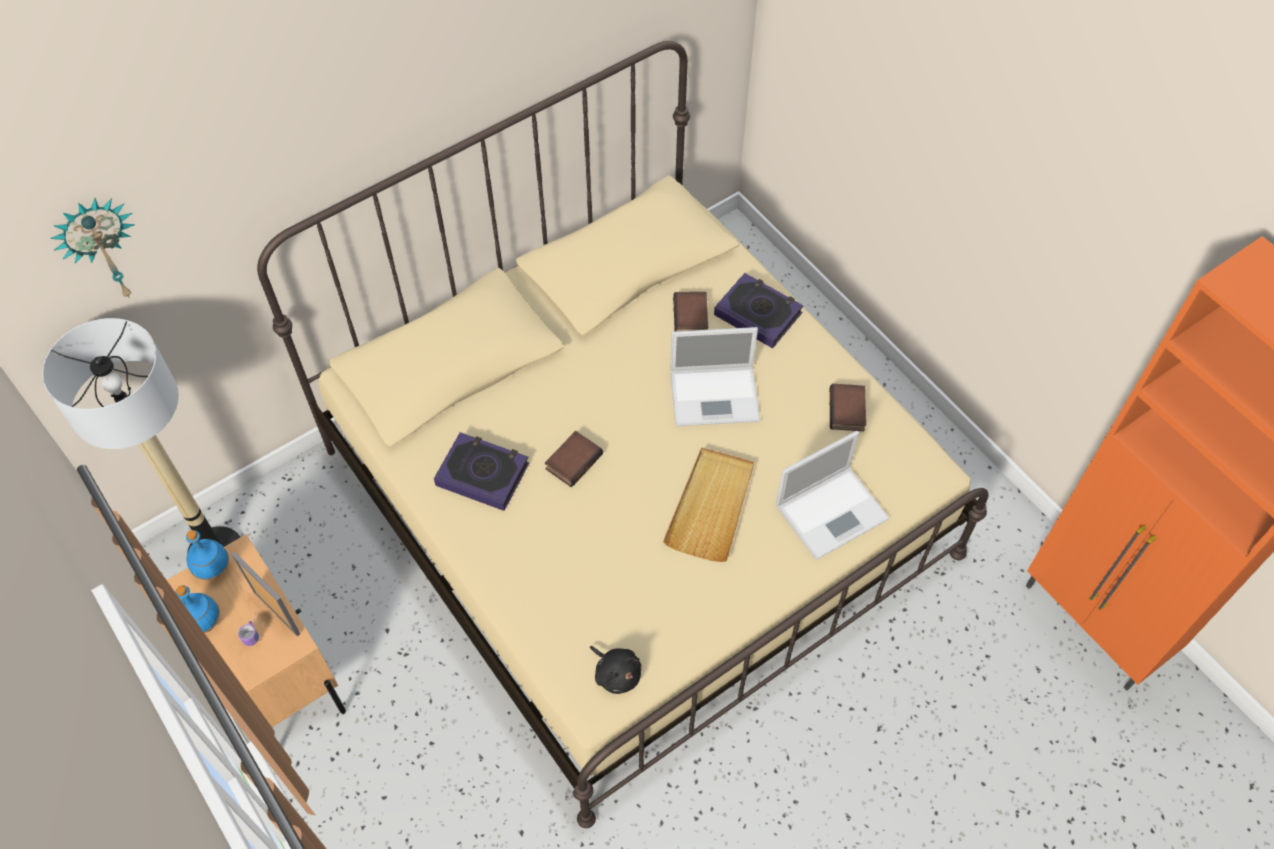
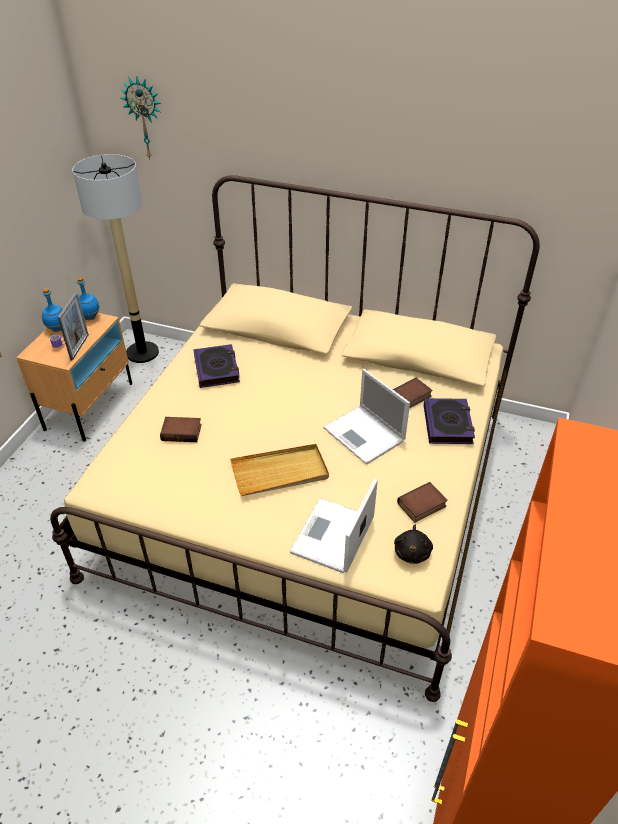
camera: 55 degrees right, 15 degrees down
(573, 460) = (258, 398): book -> book (182, 432)
(616, 673) = (123, 487): black plush toy -> black plush toy (412, 551)
(833, 511) = (332, 537): laptop -> laptop turned 90 degrees clockwise

